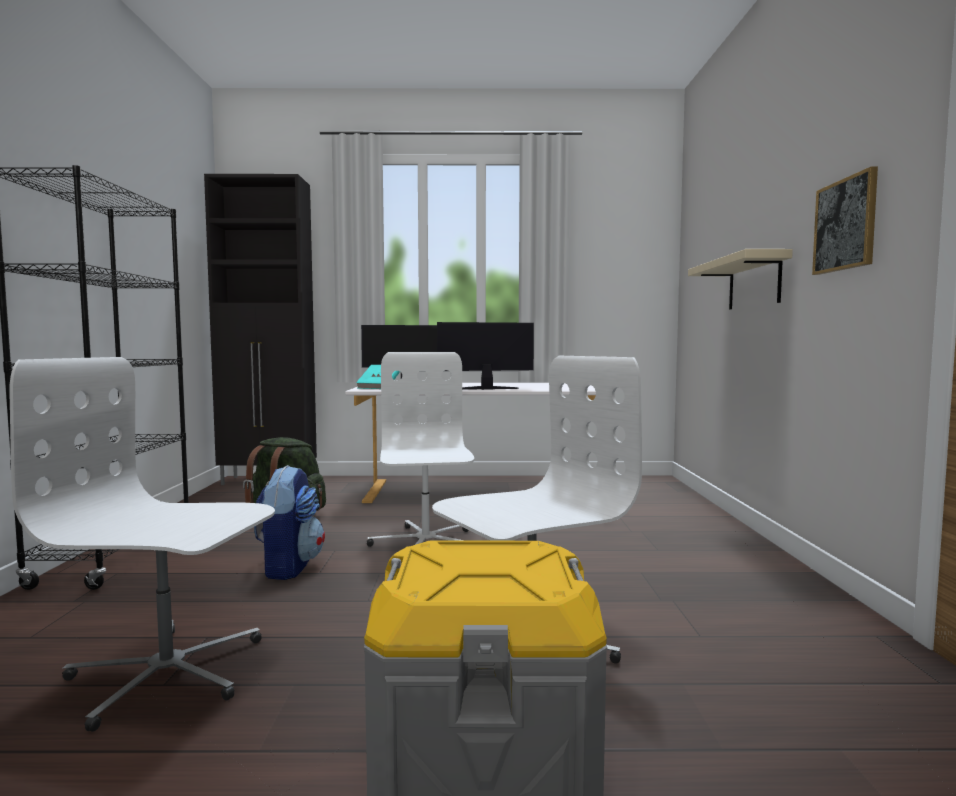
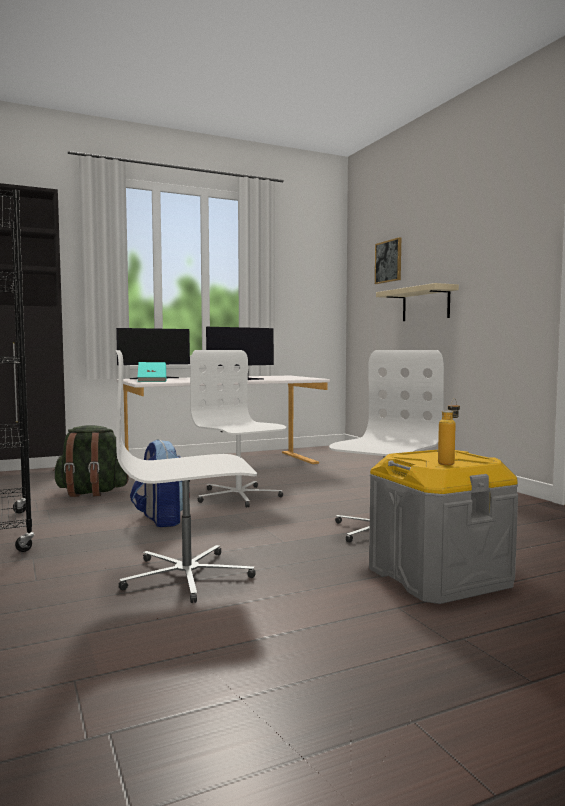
camera: 25 degrees left, 0 degrees up
(458, 586) = (449, 463): none -> bottle
(845, 225) = (499, 273): picture -> picture (388, 261)

